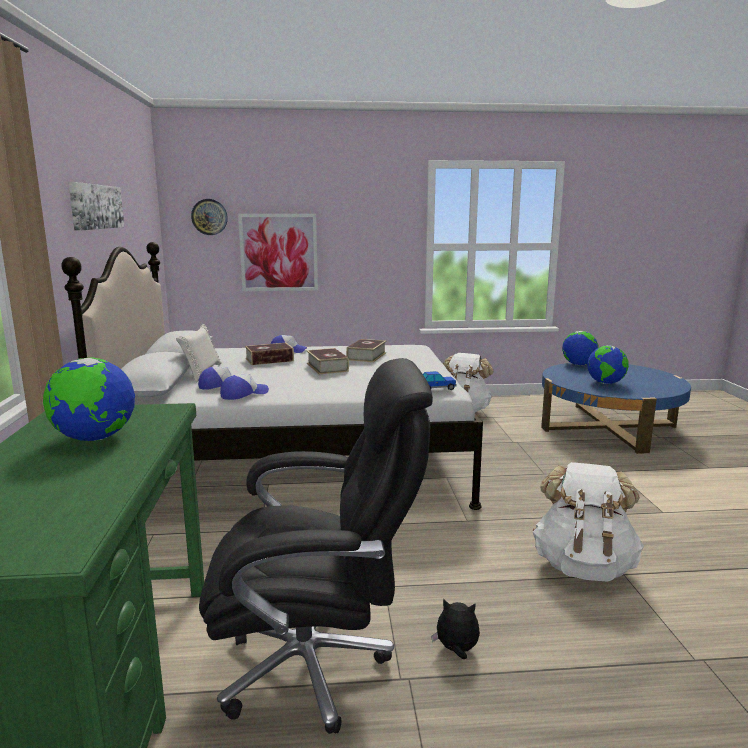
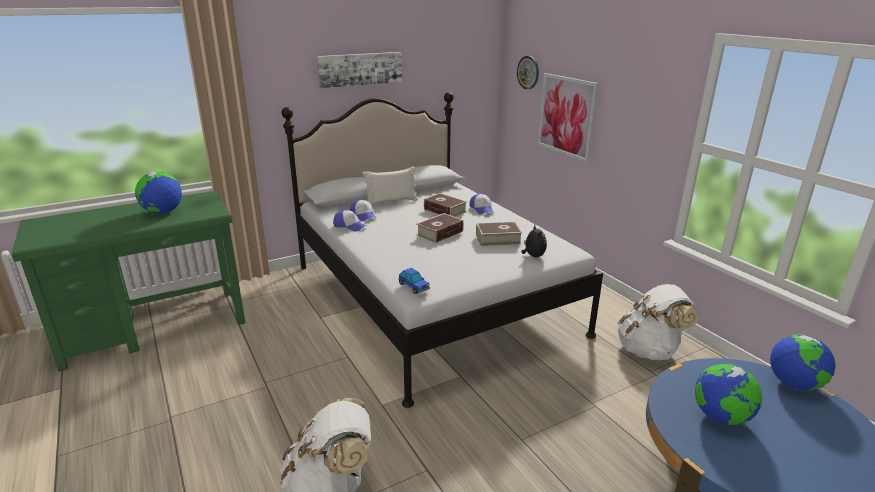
camera: 65 degrees right, 10 degrees up
(316, 668) = (178, 383): black office chair -> none
(456, 650) = (199, 434): plush toy -> plush toy (533, 256)

